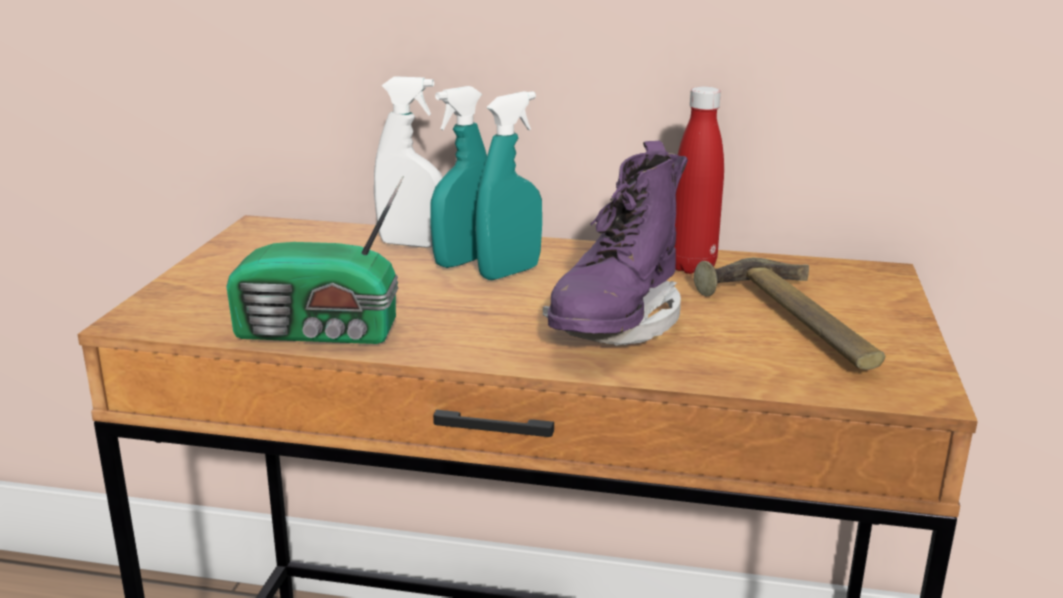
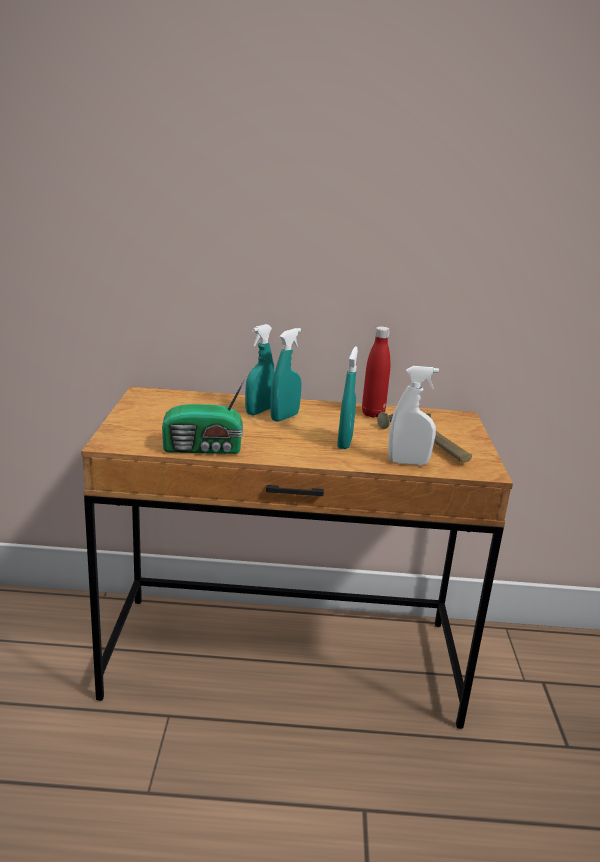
camera: 10 degrees left, 0 degrees up
(411, 244) = (228, 402): white spray bottle -> white spray bottle (408, 462)
(615, 324) = (344, 443): purple boot -> turquoise spray bottle

